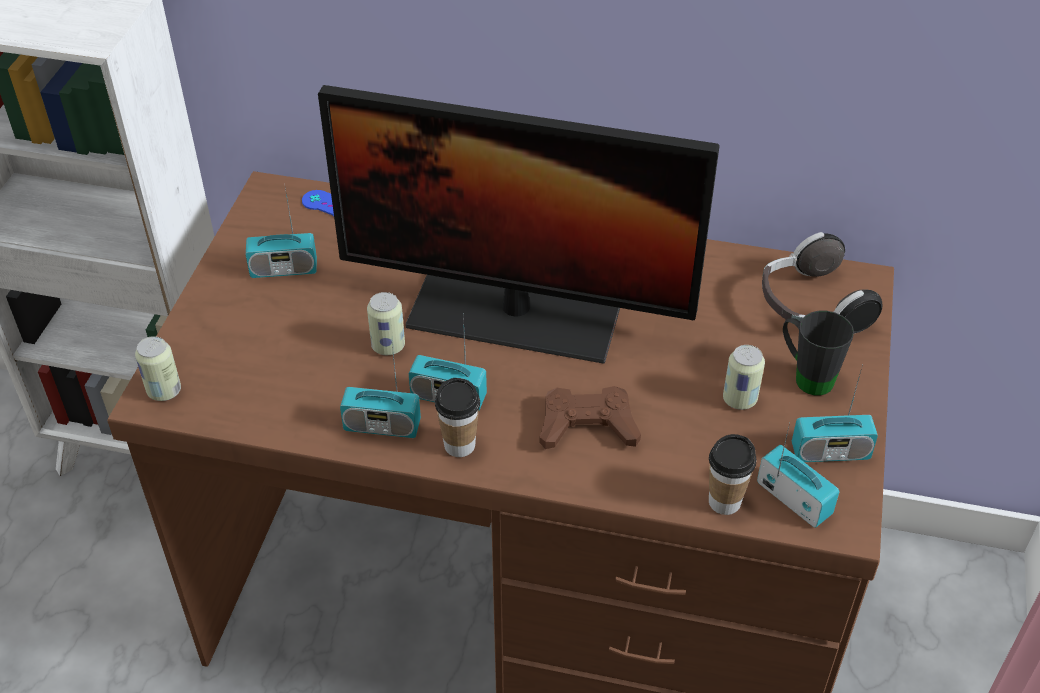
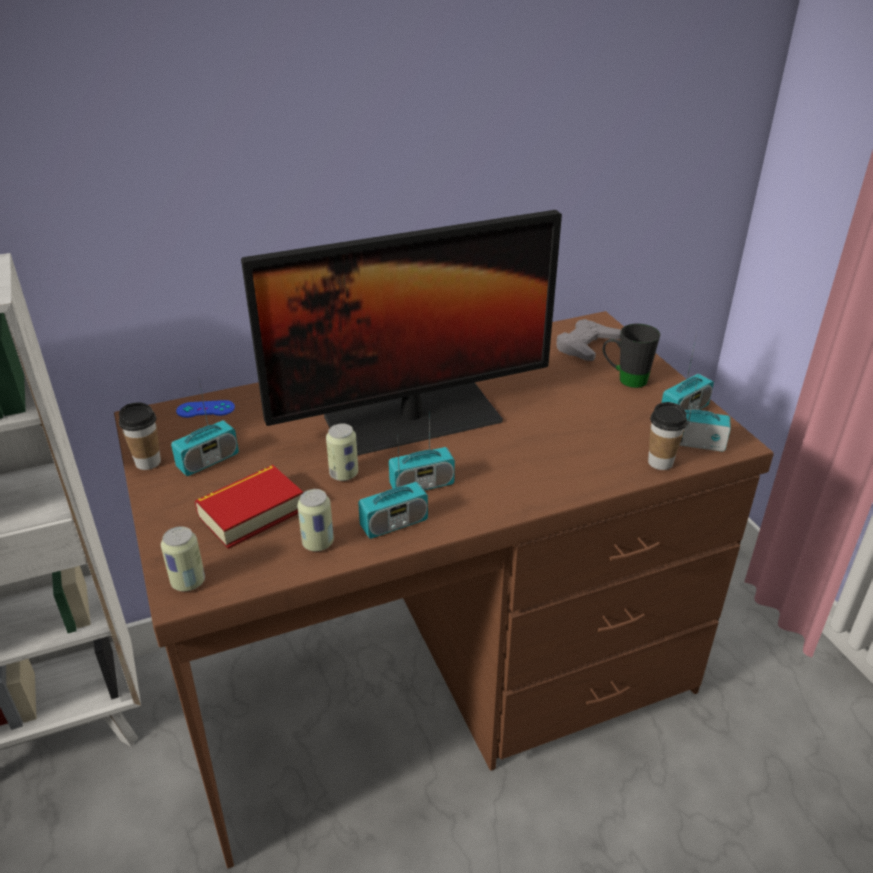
camera: 35 degrees left, 10 degrees down
(271, 347) = (251, 513): none -> book
(459, 445) = (462, 509): cup -> cup (148, 462)
(587, 425) = (532, 460): brown game controller -> none
(739, 399) = (604, 406): can -> can (318, 543)
(810, 307) = (586, 346): headphones -> grey game controller

